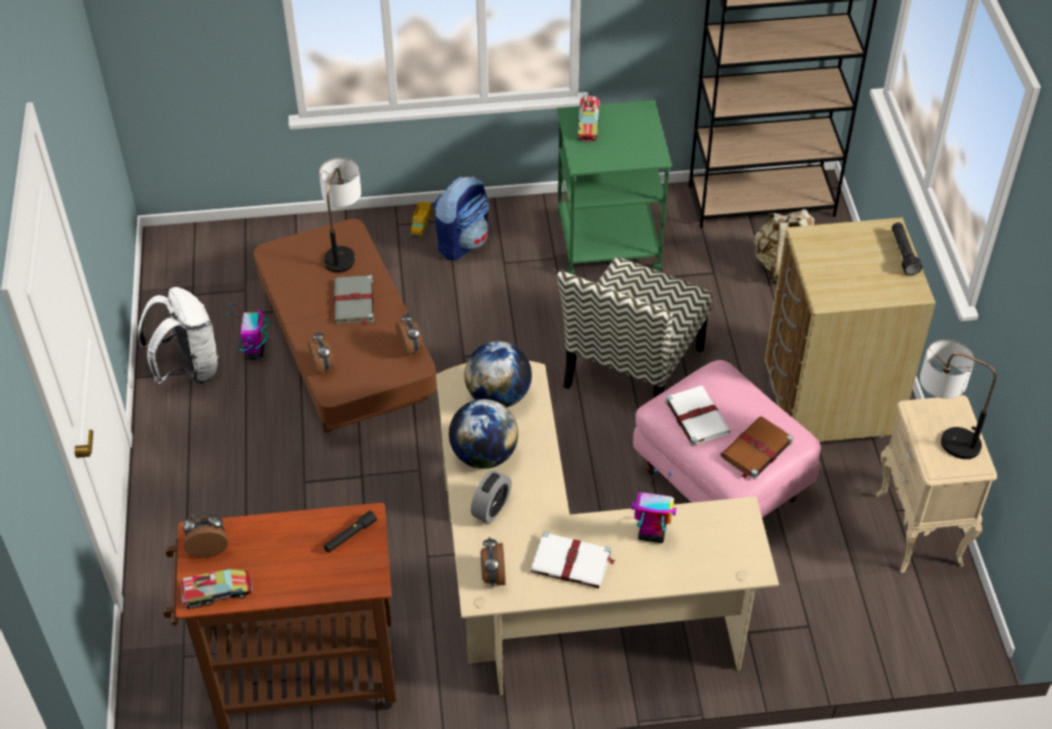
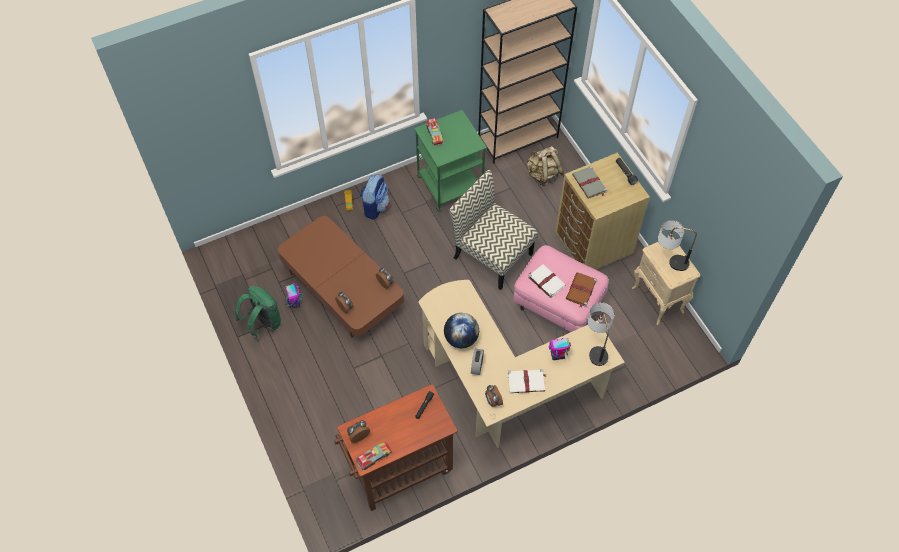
camera: 20 degrees left, 10 degrees up
(188, 369) = (263, 323): white backpack -> green backpack
(344, 248) = (325, 235): table lamp -> table lamp (596, 347)
(354, 302) = (345, 265): grey book -> grey book (589, 184)
(498, 396) = (454, 304): globe -> none
(633, 370) = (491, 255): chair -> chair turned 120 degrees clockwise

